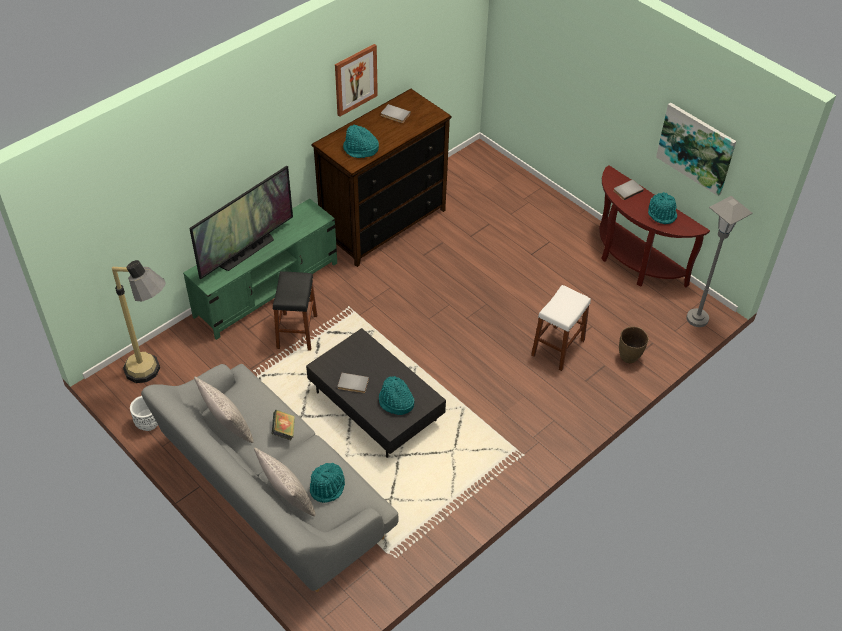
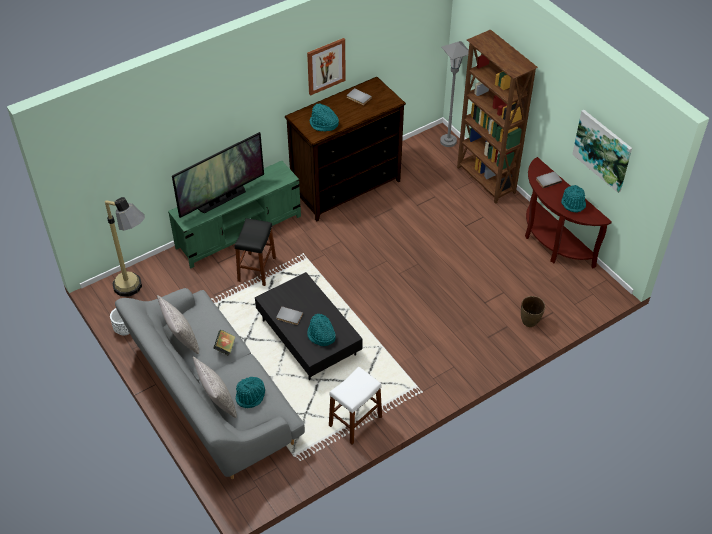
camera: 10 degrees right, 0 degrees up
(543, 200) = (485, 181): none -> brown bookcase
(558, 348) = (470, 307): white stool -> white stool (355, 421)
(697, 319) = (596, 296): grey floor lamp -> grey floor lamp (448, 141)

